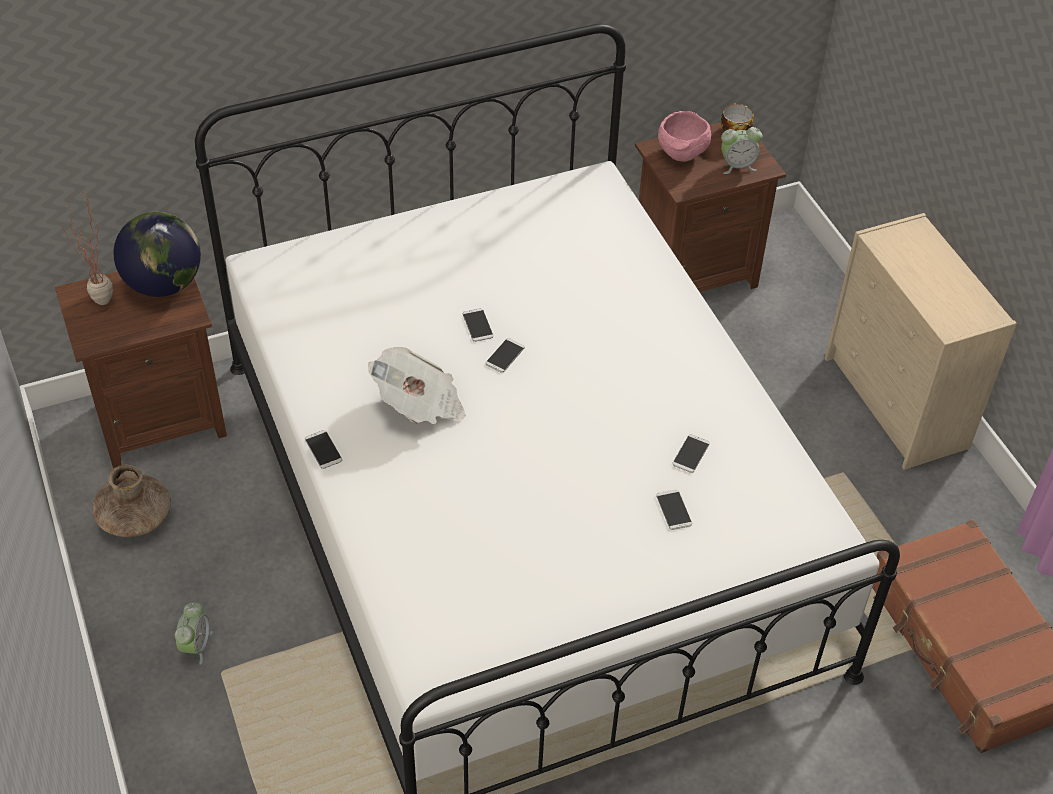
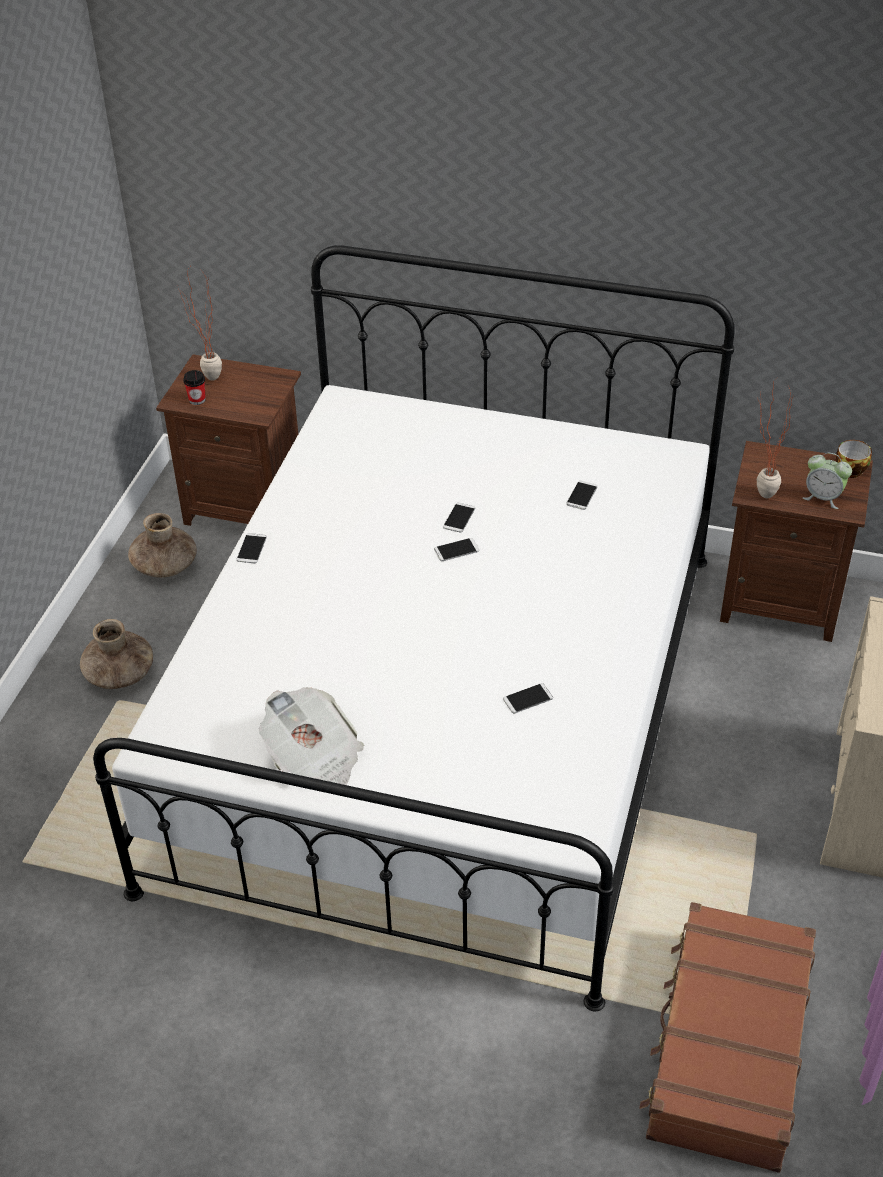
camera: 40 degrees right, 5 degrees down
(111, 331) = (197, 400): none -> cup
(164, 284) = (265, 384): globe -> none
(196, 646) = (120, 674): alarm clock -> brown vase
(419, 404) = (353, 553): newspaper -> newspaper (314, 757)
(674, 510) = (467, 732): phone -> phone (582, 495)
(682, 155) = (779, 467): pink bowl -> none
(689, 186) = (758, 494): none -> potted plant

